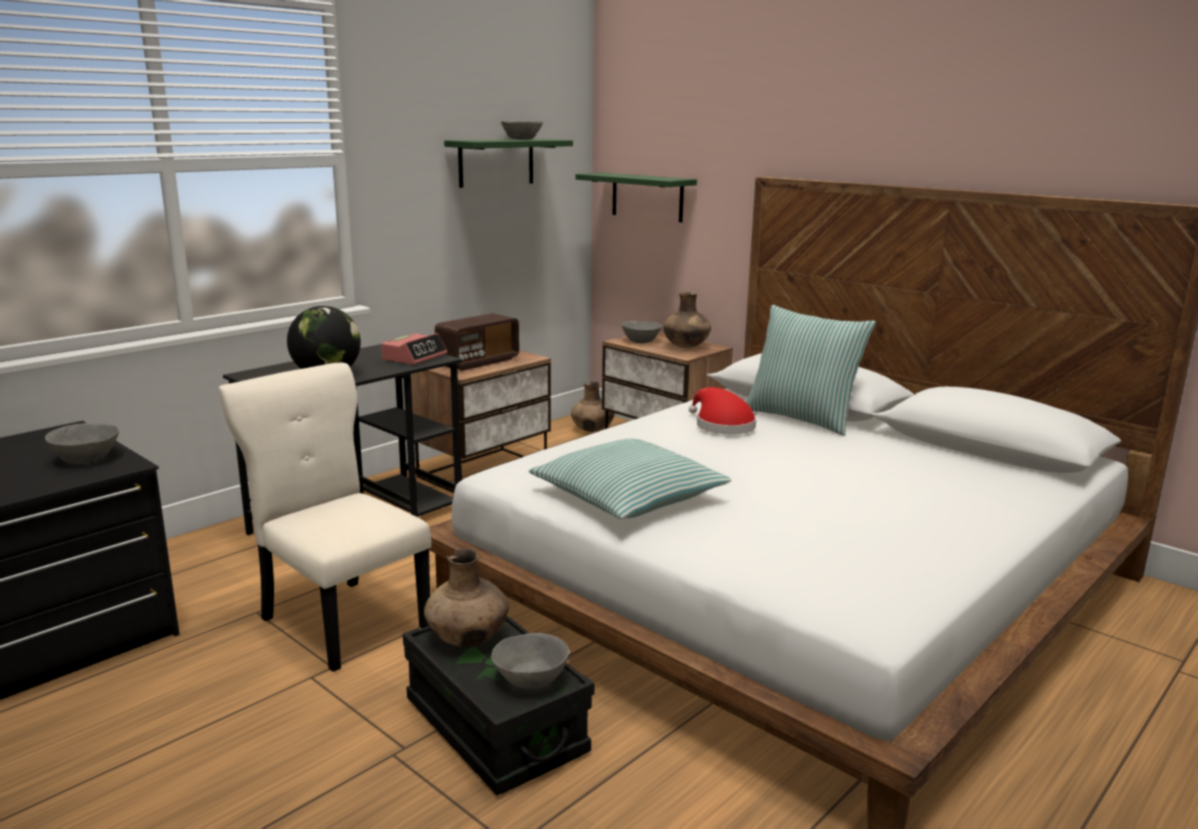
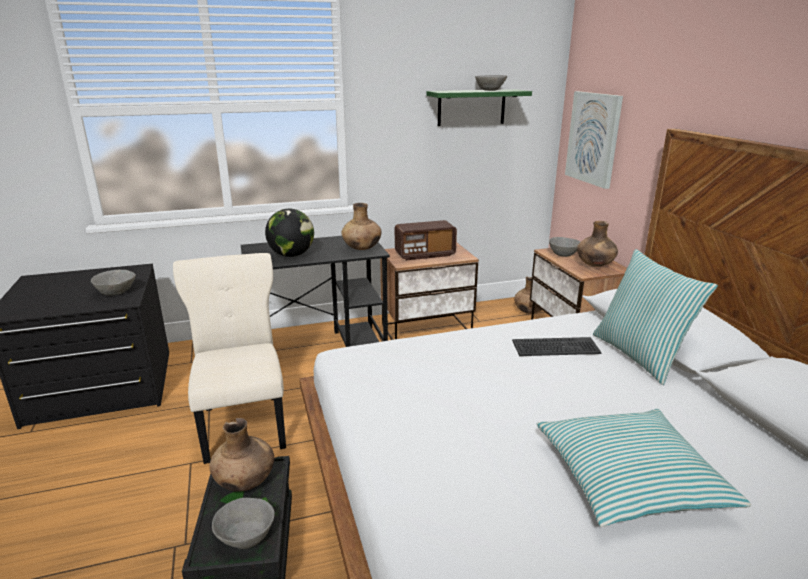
camera: 30 degrees right, 5 degrees up
(414, 357) = (362, 248): alarm clock -> brown vase
(628, 496) = (407, 402): pillow -> pillow (629, 478)
(647, 197) = (593, 138): green shelf -> picture
(721, 425) = (556, 348): red hat -> keyboard

